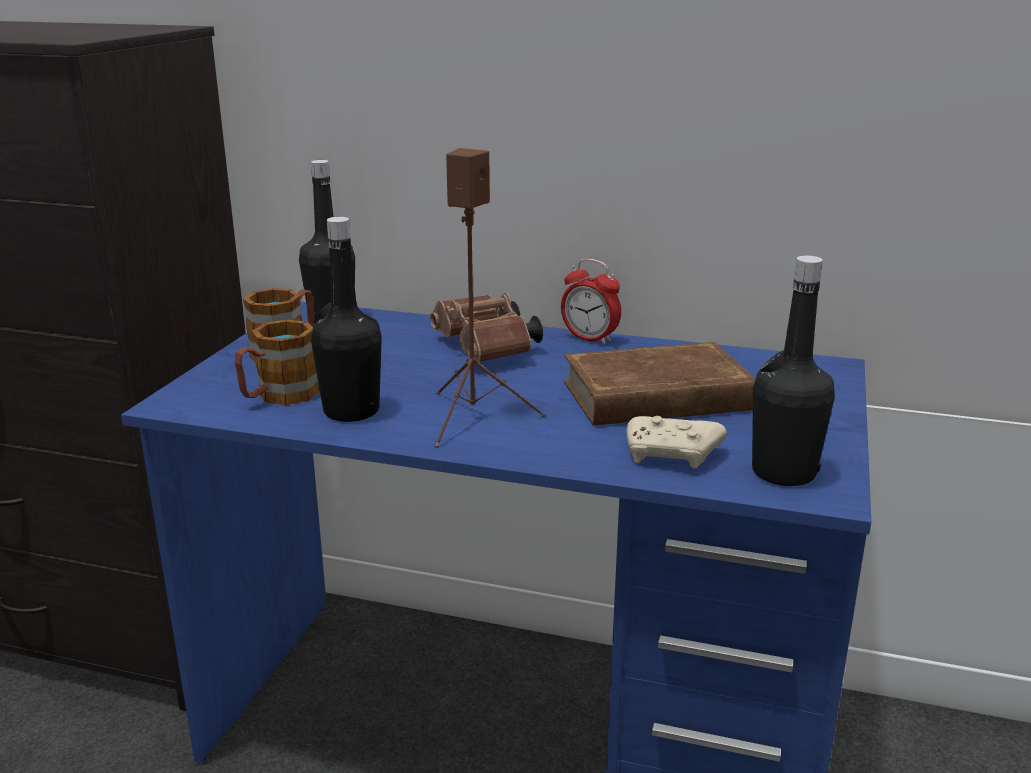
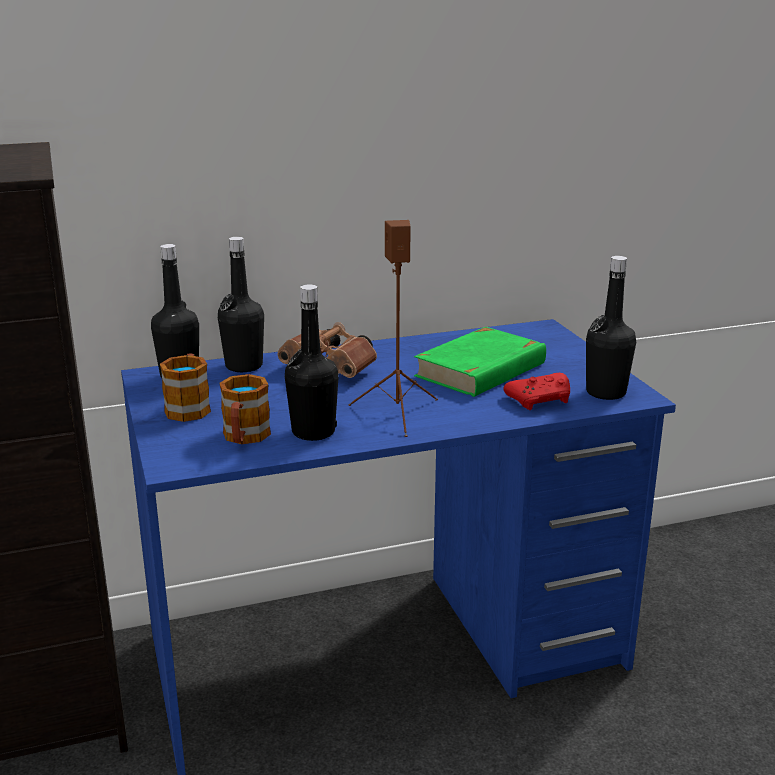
camera: 35 degrees left, 0 degrees up
(406, 324) = (244, 366): none -> black bottle
(590, 339) = (384, 345): alarm clock -> none
(658, 396) = (481, 370): brown book -> green book
(672, 455) = (541, 400): beige game controller -> red game controller

